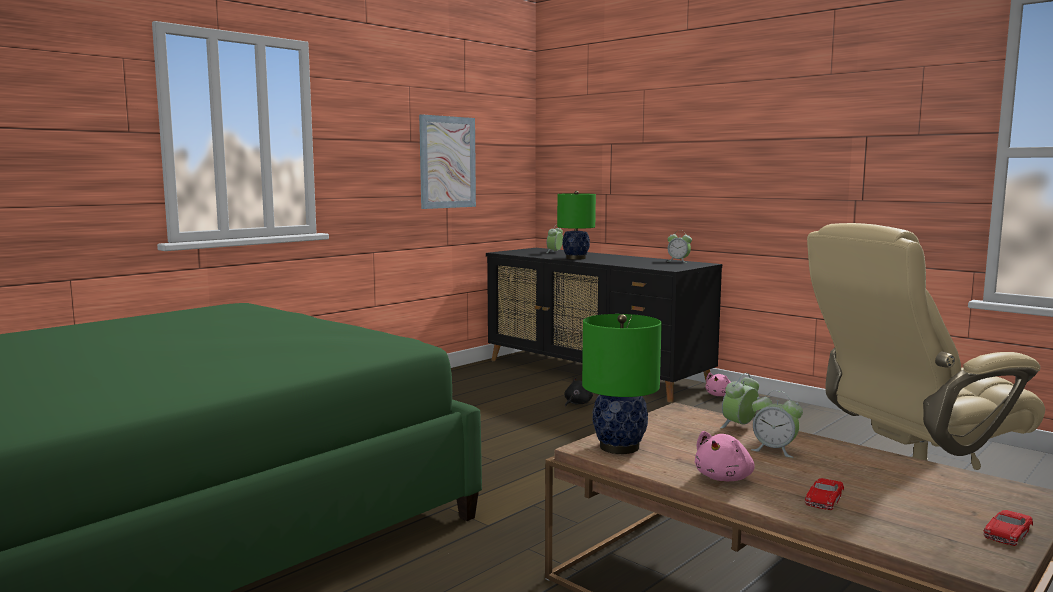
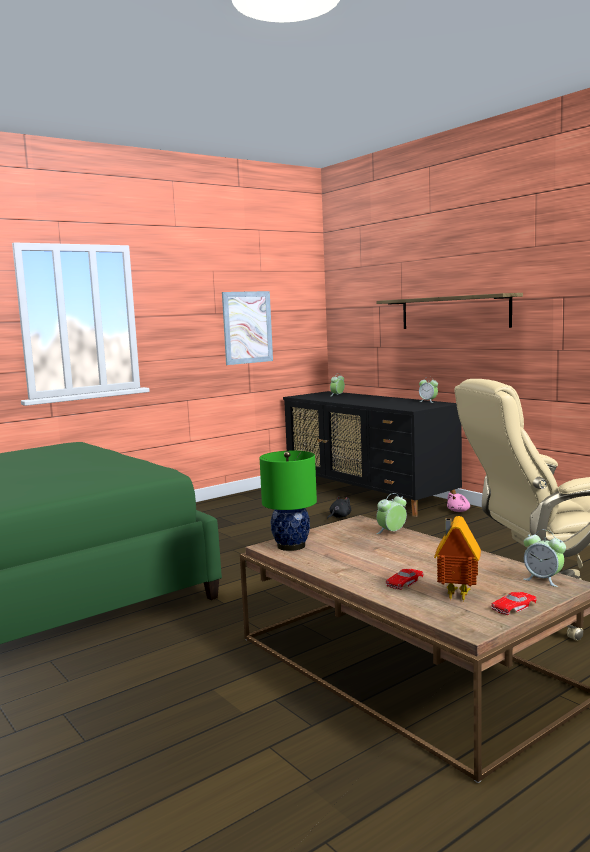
camera: 10 degrees right, 0 degrees up
(576, 258) = (348, 400): green table lamp -> none
(715, 152) = (453, 312): none -> shelf
(725, 478) = (347, 567): pink plush toy -> none
(774, 450) = (401, 549): alarm clock -> alarm clock (543, 580)
(912, 516) = (455, 595): none -> toy house

